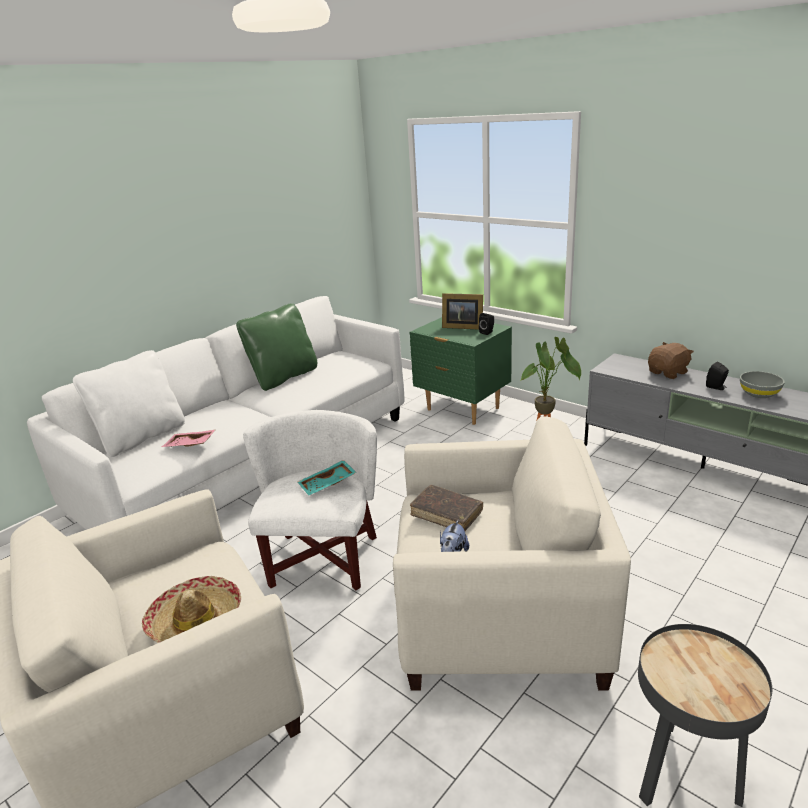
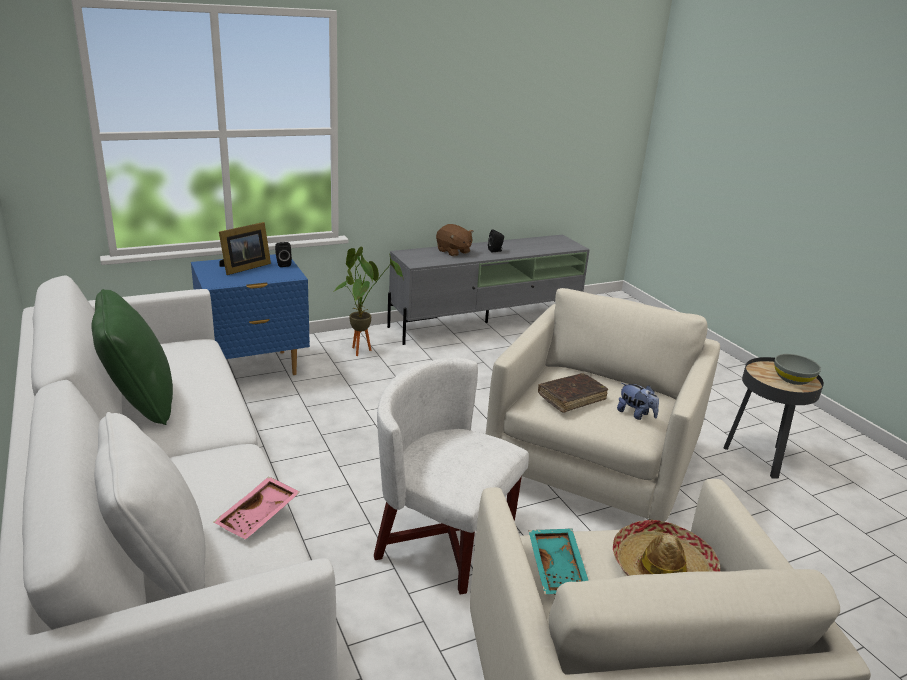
camera: 70 degrees left, 0 degrees up
(328, 484) = (461, 442): turquoise tray -> turquoise tray (559, 569)
(462, 409) = (254, 369): green nightstand -> blue nightstand
(668, 373) = (453, 251): brown plush toy -> brown plush toy turned 150 degrees clockwise
(759, 394) = (520, 246): grey bowl -> grey bowl (793, 379)

